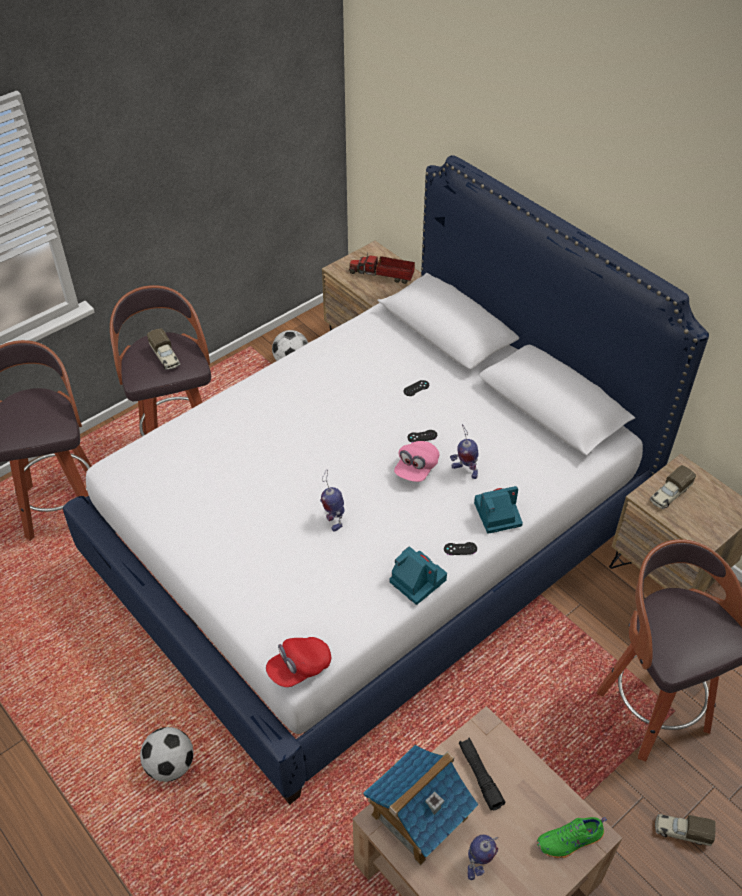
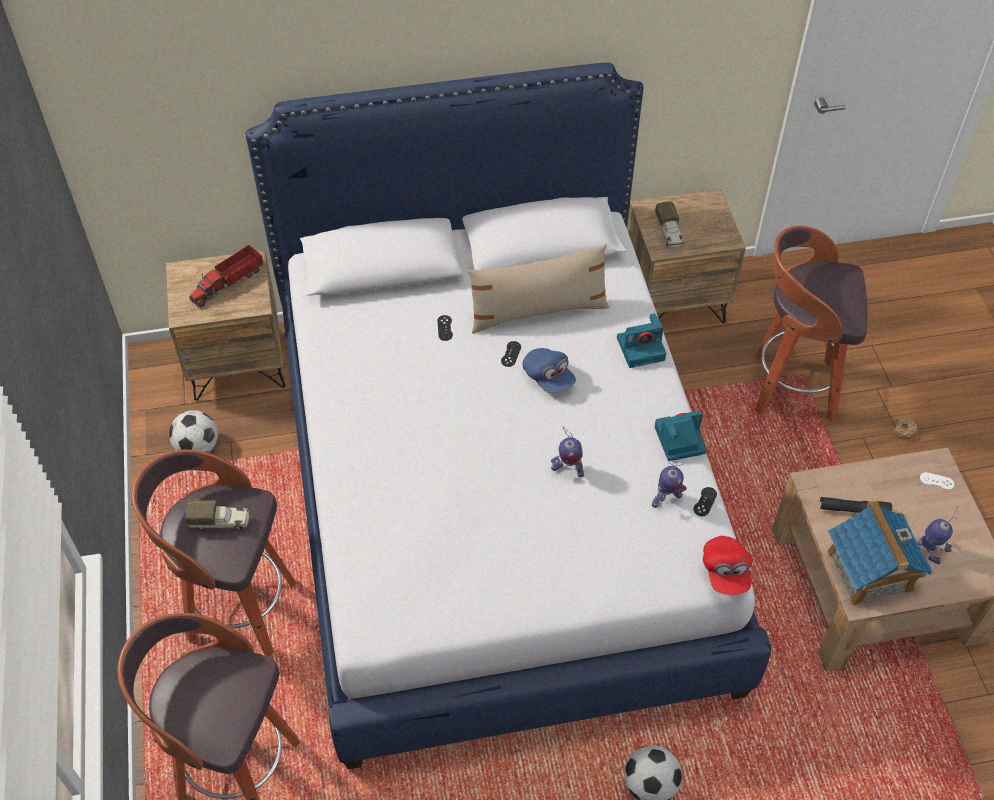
camera: 60 degrees left, 5 degrees up
(416, 469) = (548, 378): pink cap -> blue cap
(460, 549) = (663, 392): black game controller -> black game controller (705, 501)
(464, 470) = (575, 344): toy robot -> toy robot (665, 499)
(479, 433) = (538, 311): none -> beige pillow
(497, 515) = (641, 348): camera -> camera turned 120 degrees counterclockwise
(570, 841) = (936, 481): green shoe -> white game controller
(681, 832) = (903, 431): toy truck -> donut

